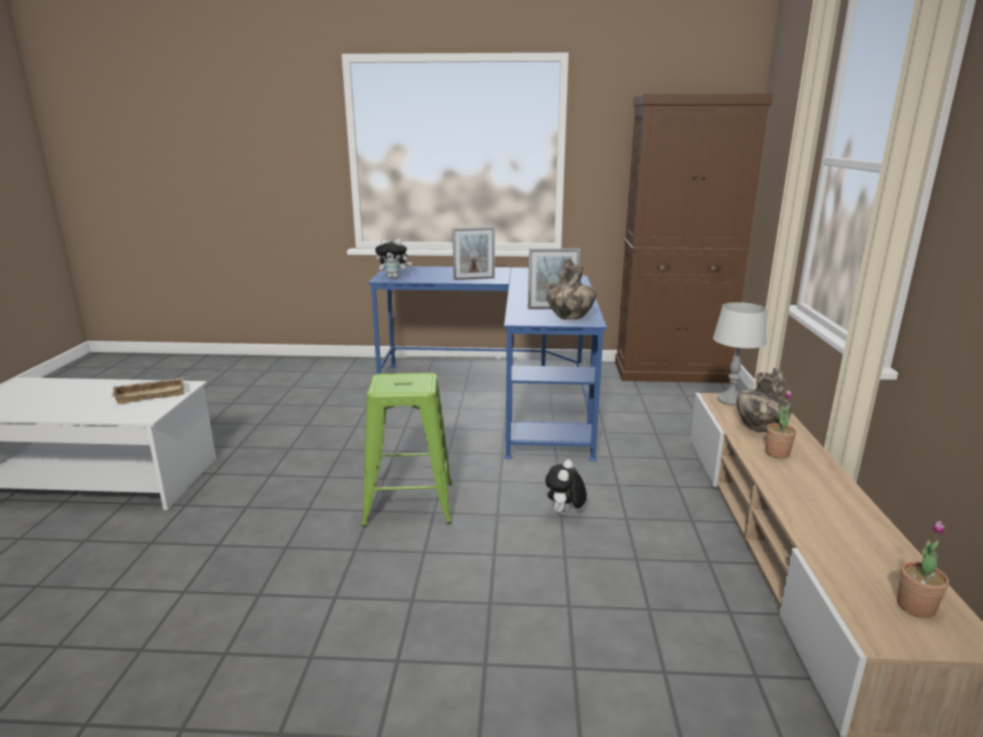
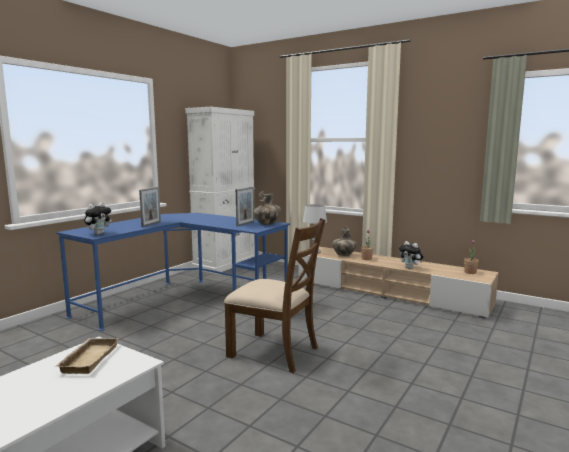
camera: 60 degrees left, 10 degrees down
(410, 504) = (274, 352): green stool -> brown chair
(564, 514) = (327, 319): plush toy -> plush toy (410, 268)
(671, 372) = (225, 264): brown cabinet -> white cabinet

